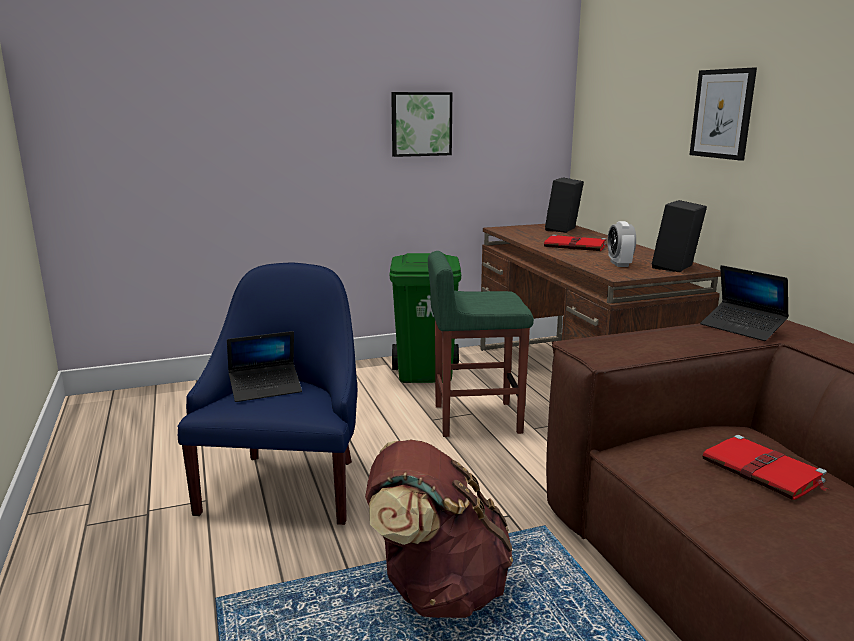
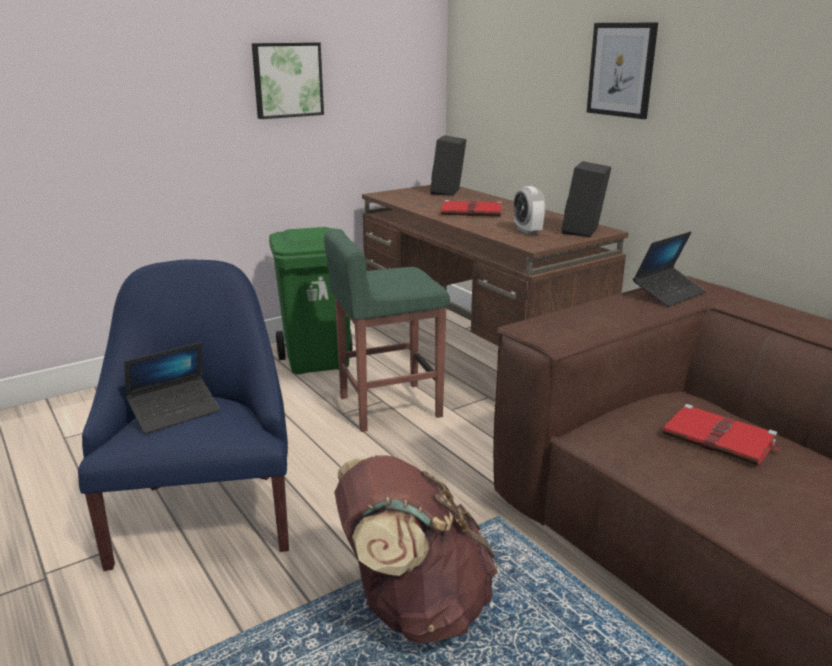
camera: 15 degrees left, 5 degrees up
(742, 328) = (668, 293): laptop -> laptop turned 75 degrees counterclockwise

